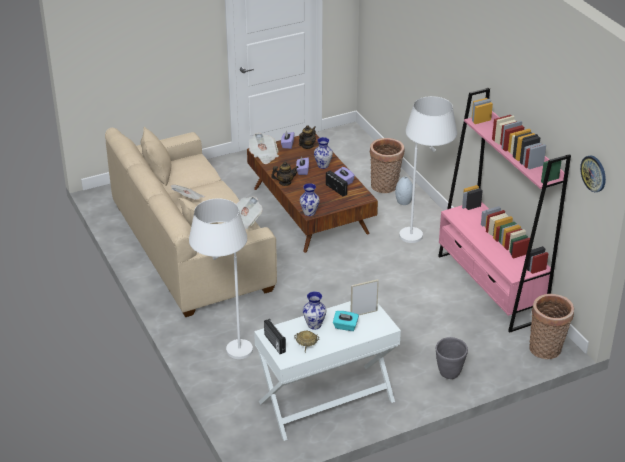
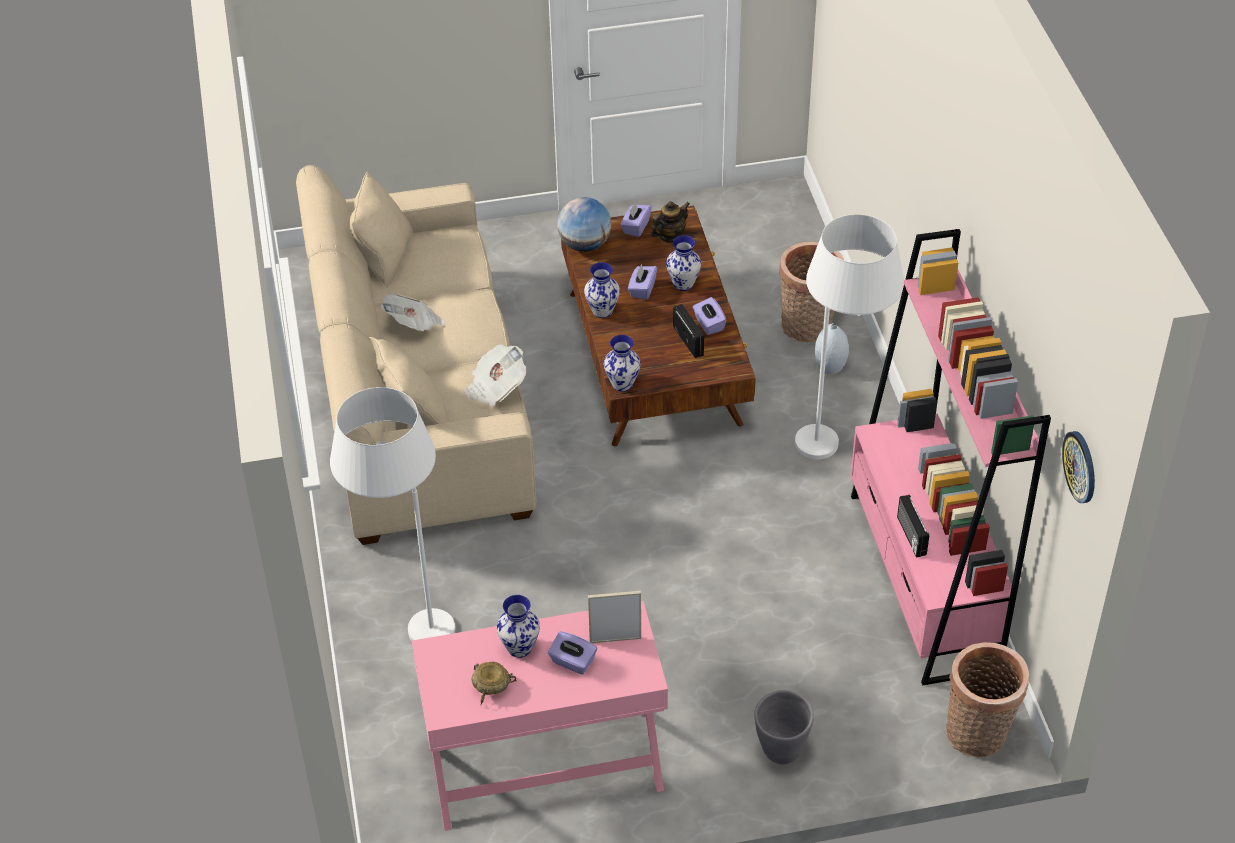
camera: 15 degrees right, 10 degrees up
(263, 155) = (585, 245): newspaper -> globe
(274, 343) = (436, 674): radio -> radio (910, 536)
(285, 182) = (602, 310): teapot -> vase
(327, 402) = (545, 767): white console table -> pink console table
(345, 326) = (572, 662): turquoise tissue box -> purple tissue box

